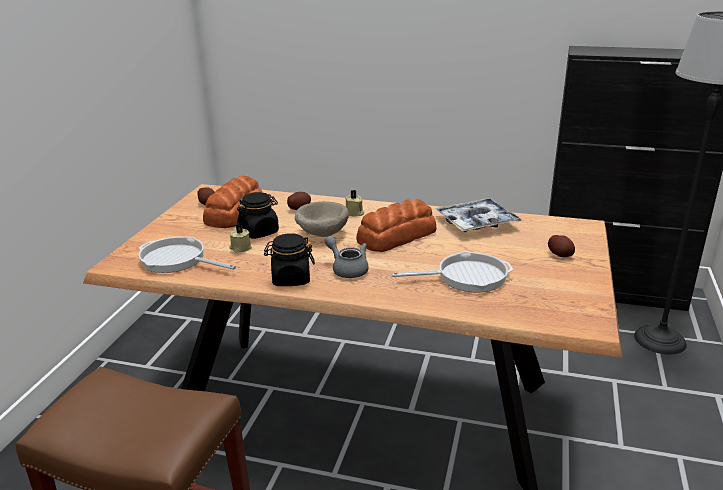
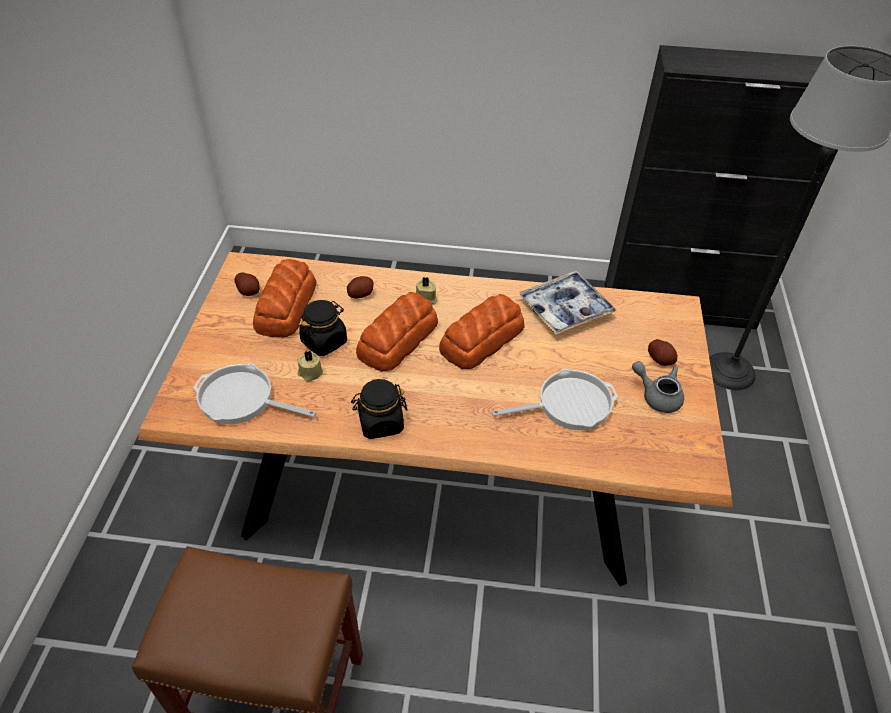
camera: 10 degrees left, 20 degrees up
(321, 233) = (396, 340): beige bowl -> bread
(347, 269) = (439, 401): grey teapot -> grey teapot (657, 396)

